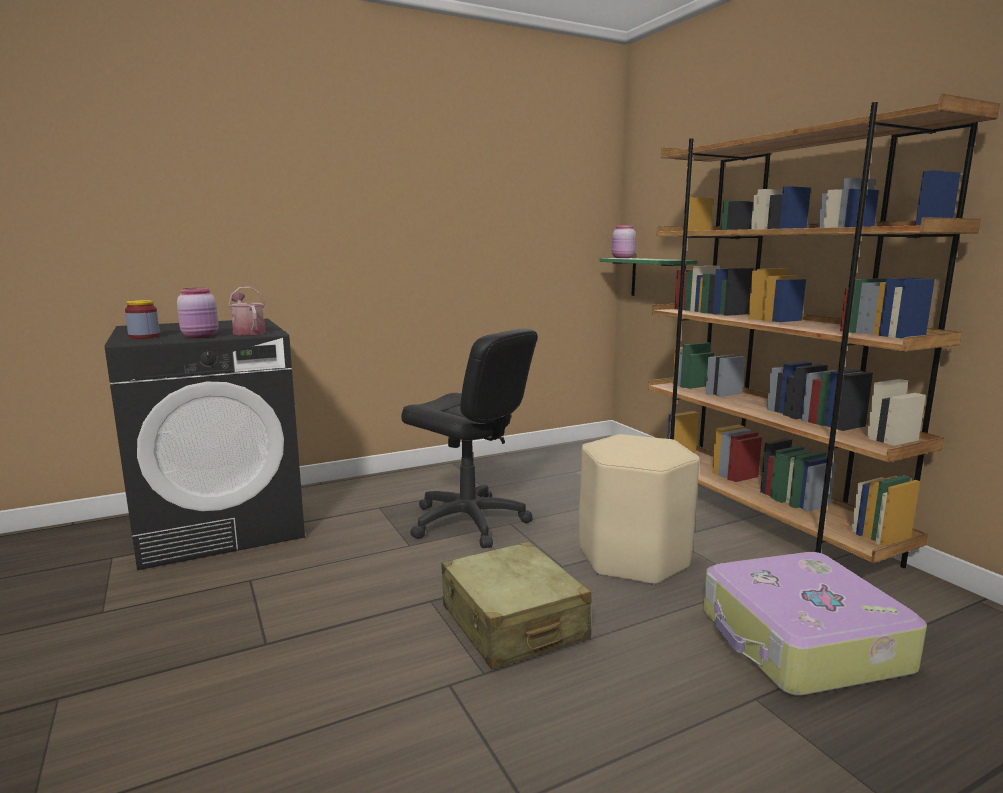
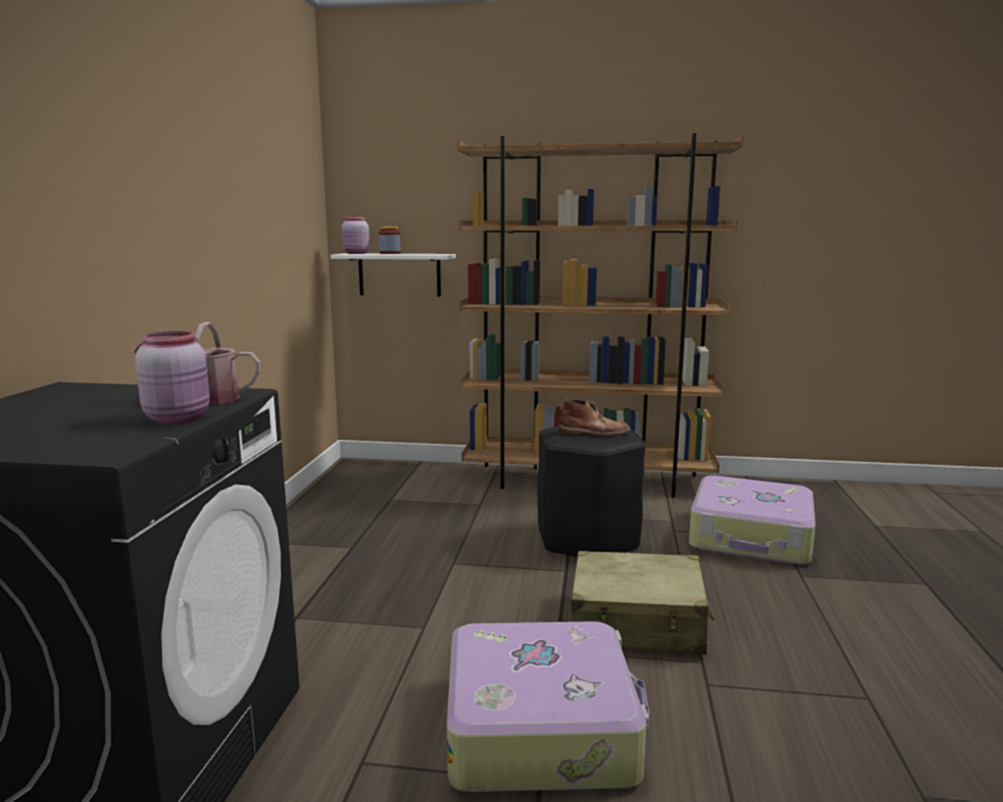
camera: 55 degrees left, 0 degrees up
(144, 336) = (77, 442): jar -> jar (390, 253)
(326, 625) = (542, 727): none -> suitcase
(468, 522) = (418, 580): black office chair -> none
(633, 558) = (587, 540): beige stool -> black stool
(645, 448) = (594, 432): none -> brown boot
(657, 278) = (399, 274): green shelf -> white shelf

